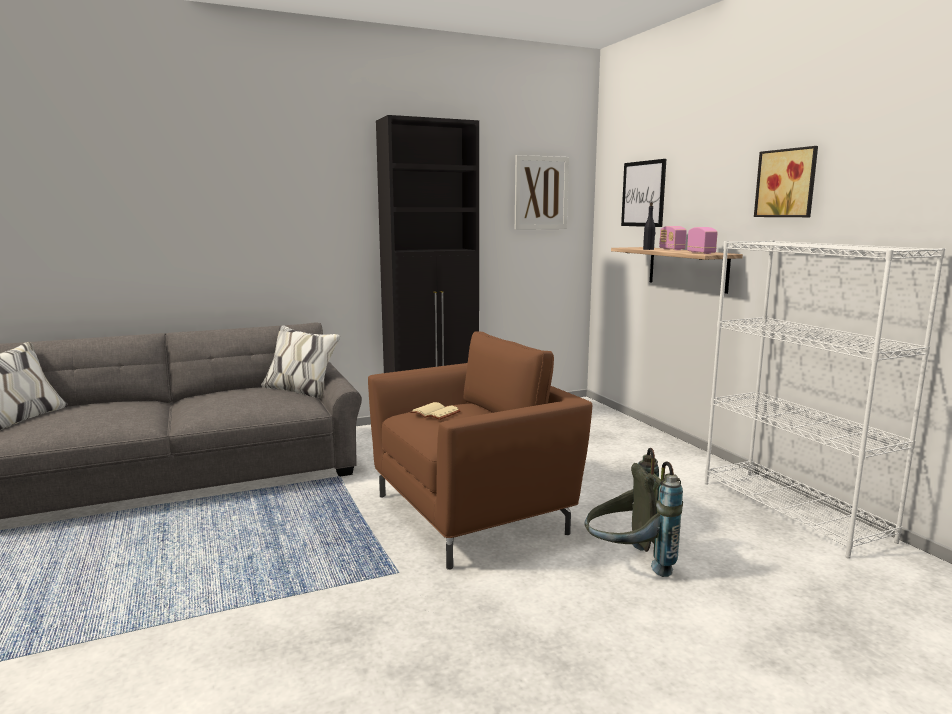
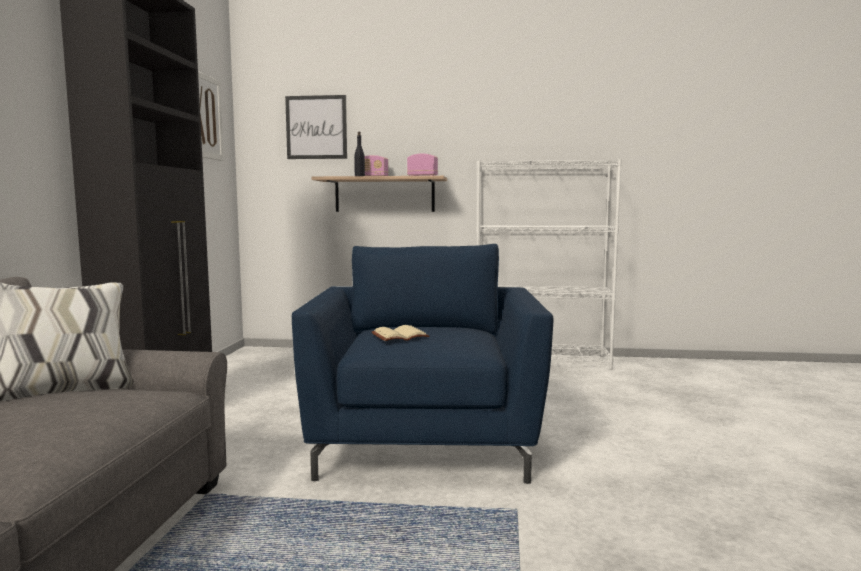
camera: 60 degrees left, 5 degrees down
(473, 513) = (425, 445): brown armchair -> blue armchair
(628, 563) = (575, 418): grey backpack -> none
(787, 183) = (485, 121): picture -> none

